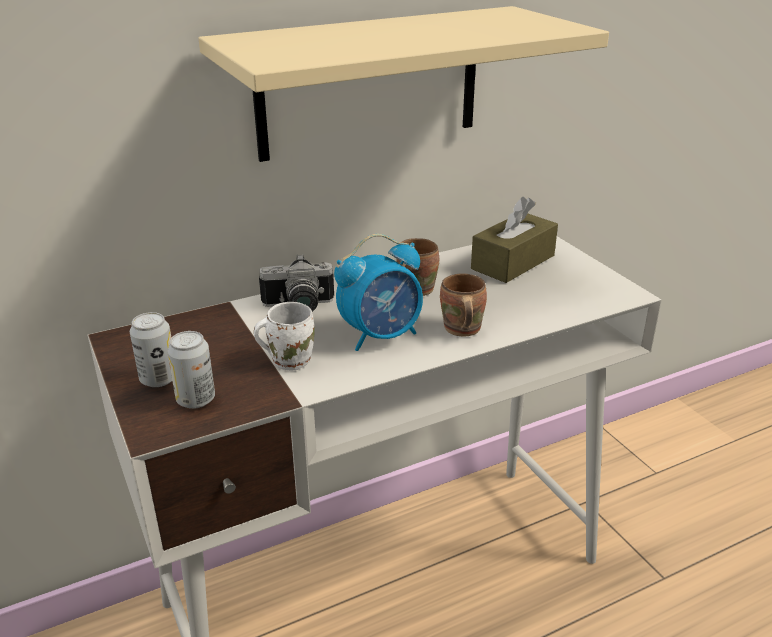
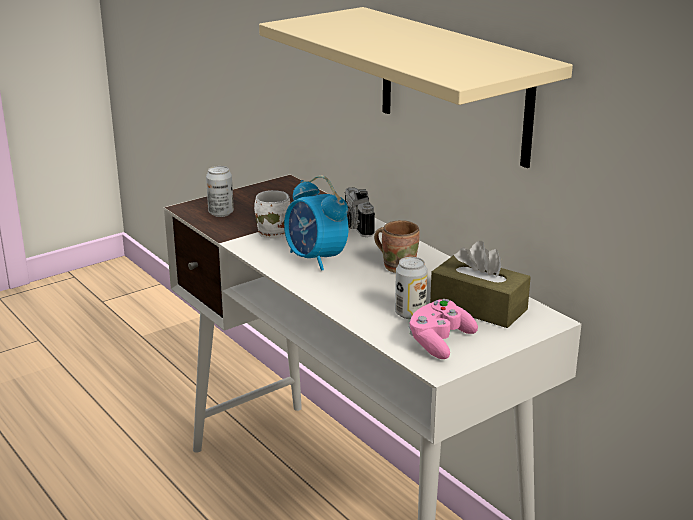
camera: 80 degrees right, 5 degrees down
(158, 379) = (242, 200): can -> can (410, 313)
(460, 330) = (334, 287): brown mug -> none
(581, 287) = (439, 342): none -> pink game controller

